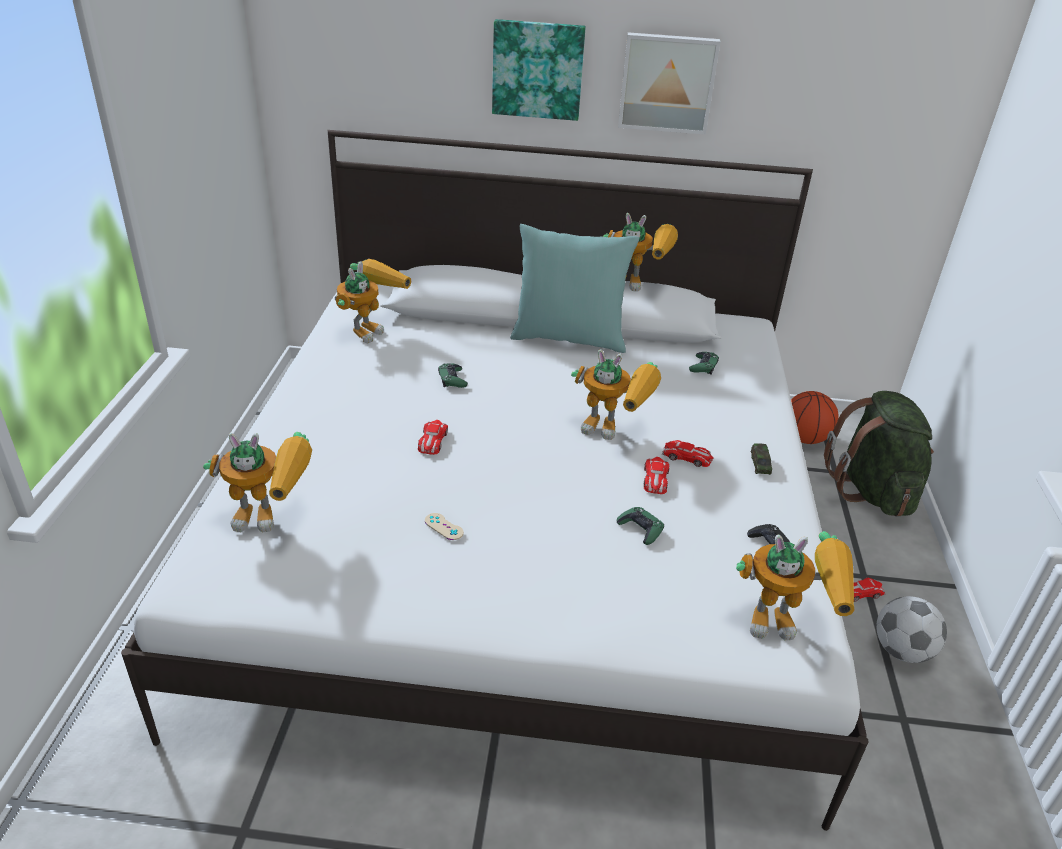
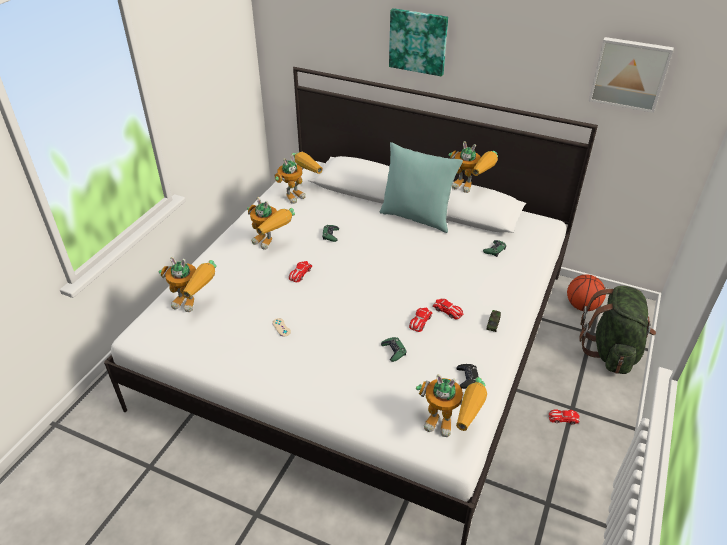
camera: 20 degrees right, 5 degrees up
(615, 430) = (412, 285): toy robot -> toy robot (271, 244)
(667, 83) = (501, 57): picture -> picture (629, 73)
(901, 650) = (571, 461): football -> none

